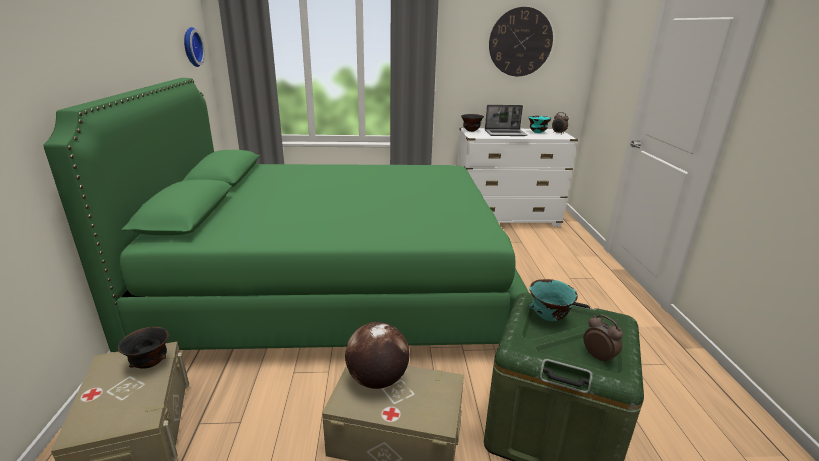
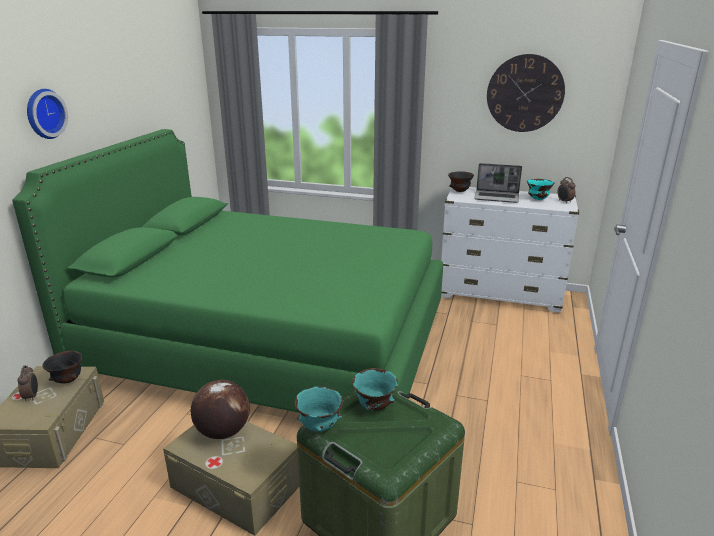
camera: 20 degrees right, 0 degrees up
(190, 47) = (183, 97): wall clock -> wall clock (43, 113)
(521, 347) = (320, 427): none -> turquoise bowl
(598, 357) = (385, 451): alarm clock -> alarm clock (32, 396)

